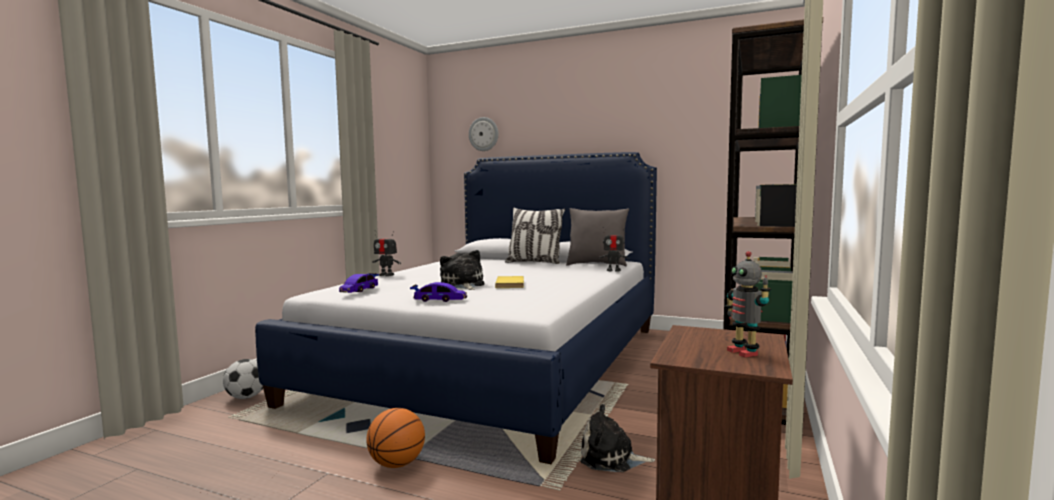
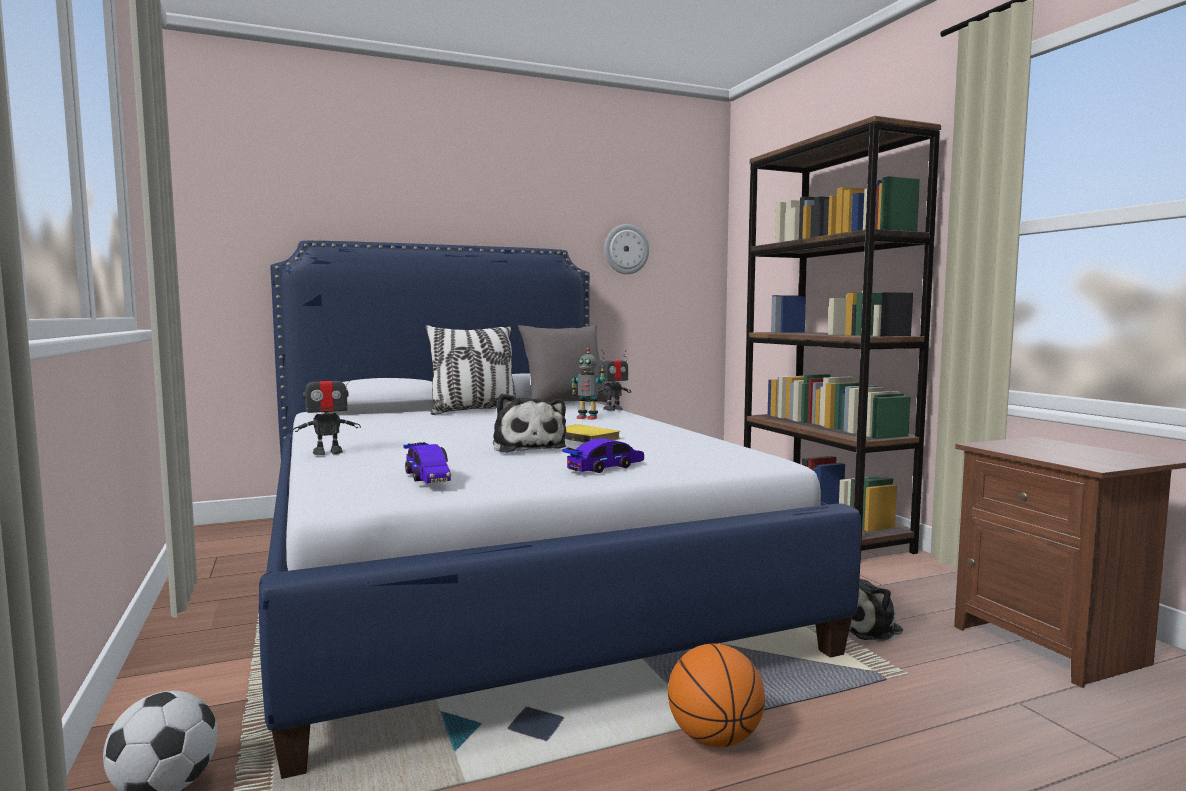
camera: 45 degrees left, 0 degrees up
(463, 285) = (528, 447): plush toy -> plush toy turned 135 degrees counterclockwise
(484, 134) = (302, 199): wall clock -> wall clock (626, 249)
(744, 352) = (1091, 452): toy robot -> toy robot (587, 418)

